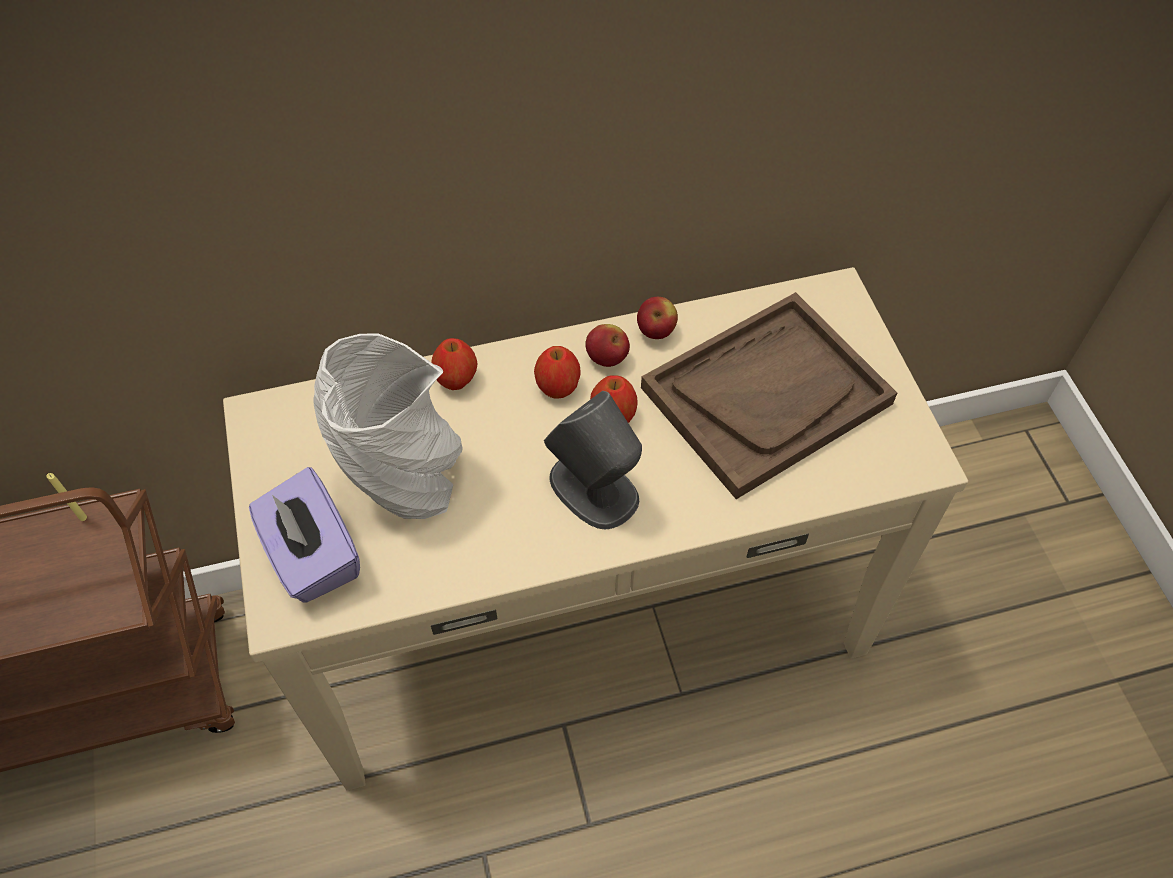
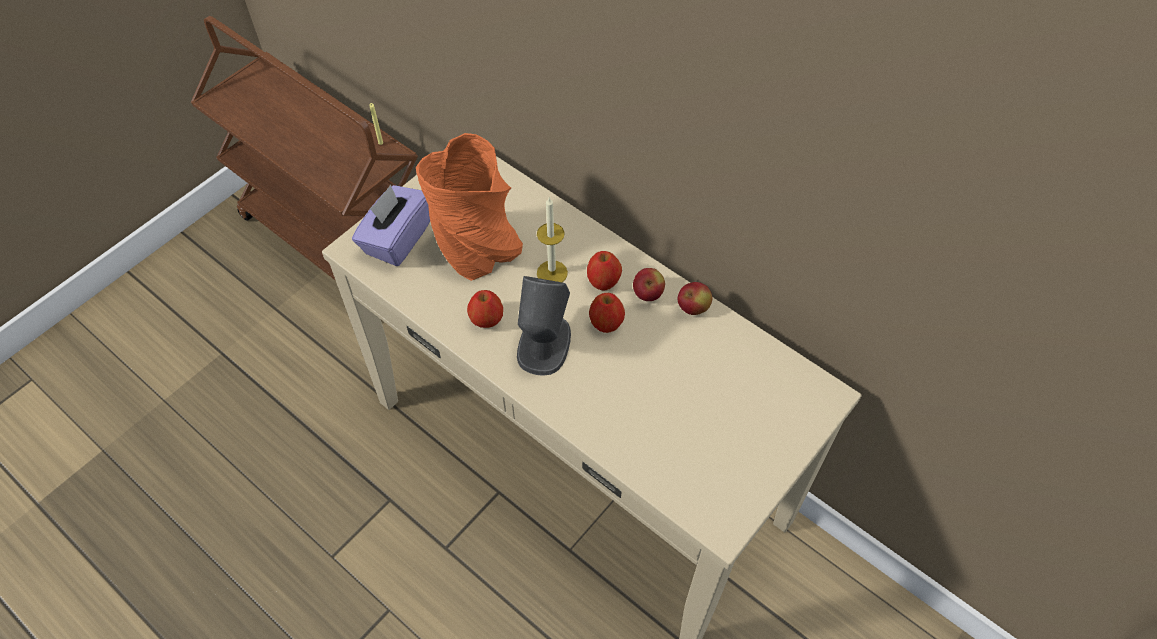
camera: 55 degrees right, 0 degrees up
(406, 480) = (477, 249): grey vase -> orange vase
(456, 380) = (565, 229): apple -> apple (486, 320)
(505, 426) = (552, 273): none -> candle
(766, 395) = (695, 399): brown tray -> none

